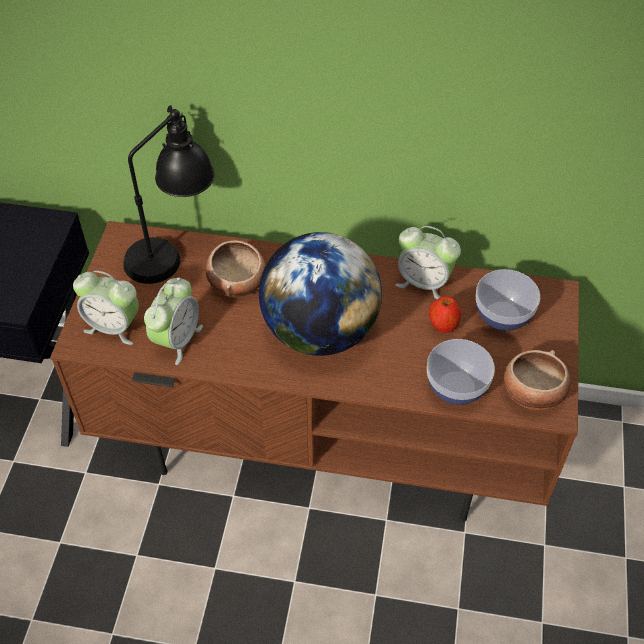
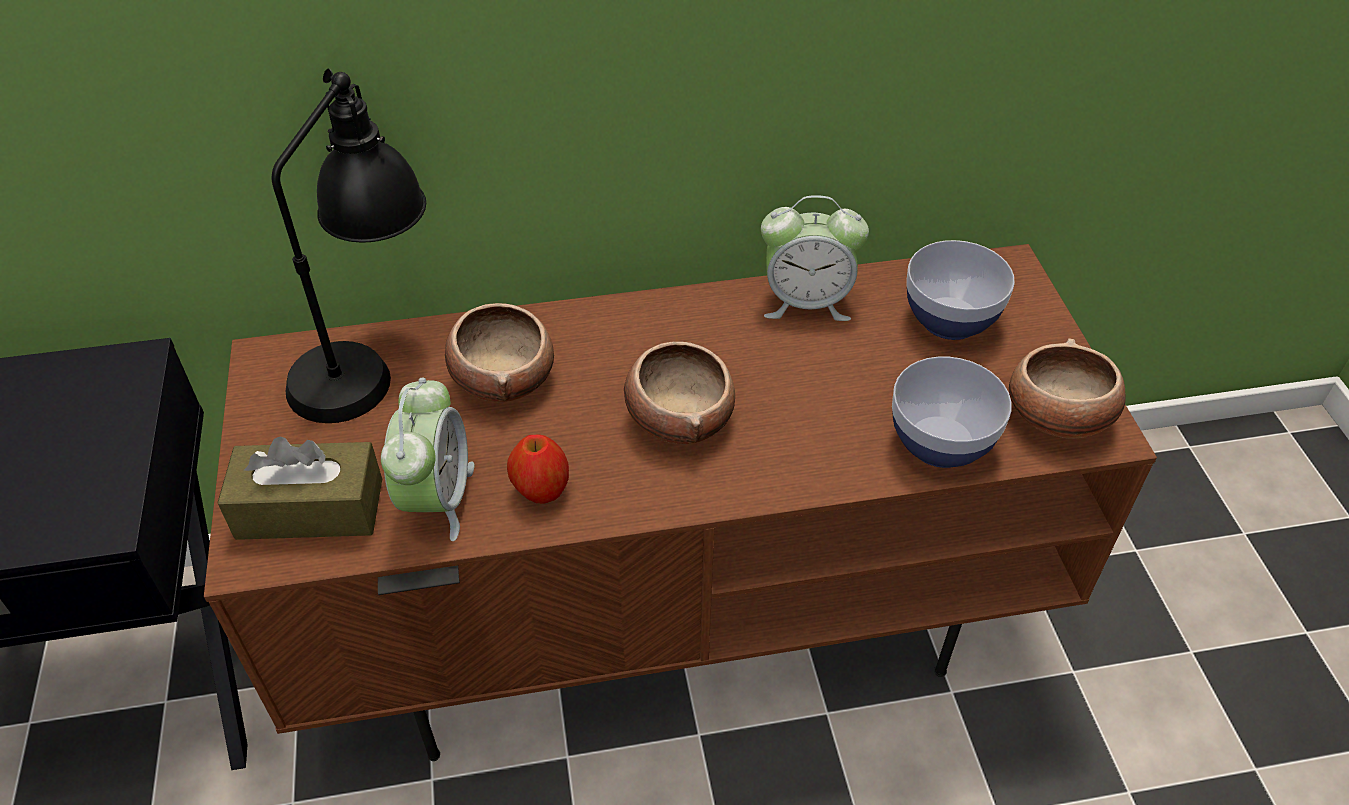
camera: 20 degrees left, 5 degrees down
(114, 326) = (310, 509): alarm clock -> brown tissue box
(320, 331) = (679, 417): globe -> bowl
(443, 325) = (869, 356): apple -> apple (541, 490)

